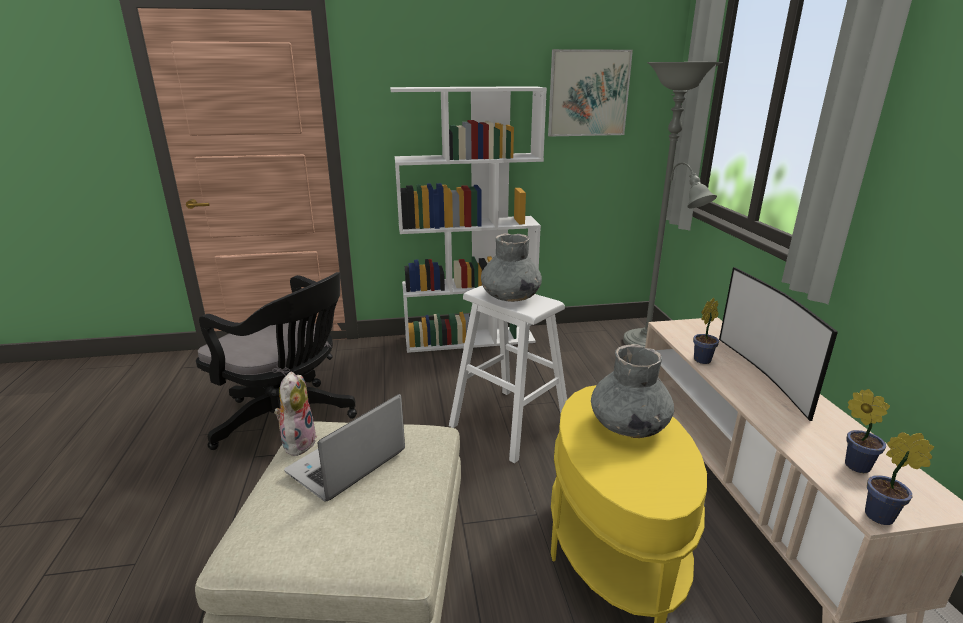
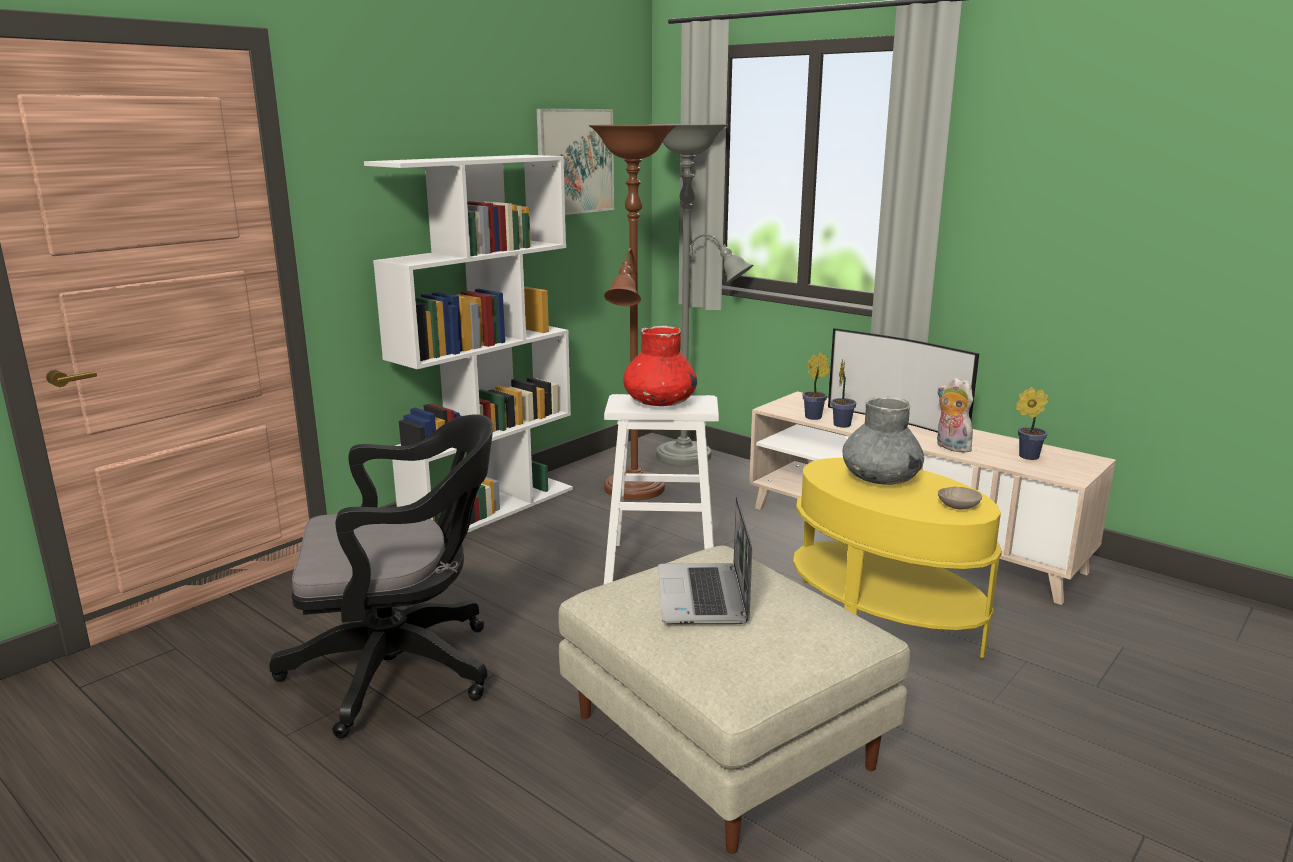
camera: 40 degrees left, 5 degrees down
(298, 442) = (615, 606): plush toy -> plush toy (950, 447)
(510, 297) = (659, 403): grey vase -> red vase
(571, 358) = (633, 491): none -> brown floor lamp
(651, 487) = (958, 506): none -> beige bowl
(883, 517) = (1077, 477): potted plant -> potted plant (815, 417)

